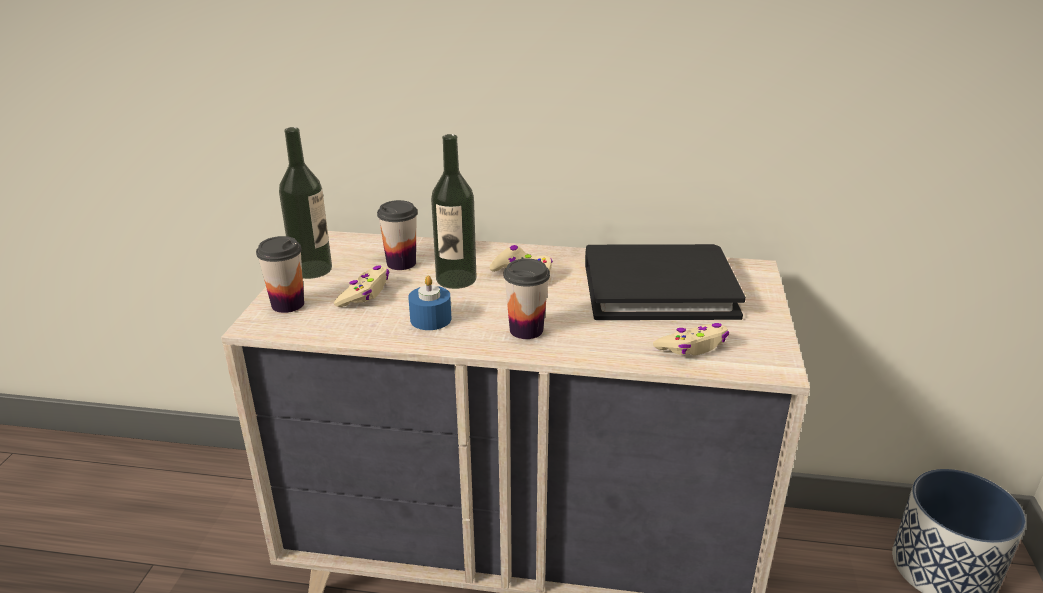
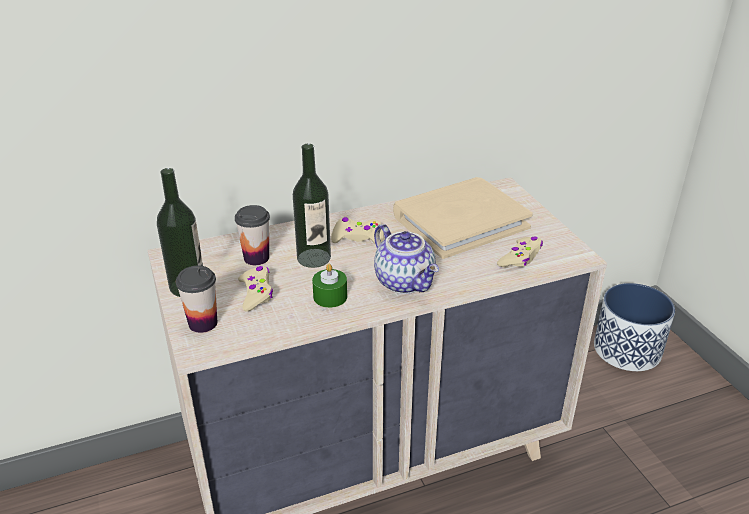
camera: 30 degrees left, 5 degrees up
(430, 319) = (330, 297): blue candle -> green candle
(526, 330) = (406, 282): cup -> teapot
(658, 289) = (460, 221): black book -> beige book

